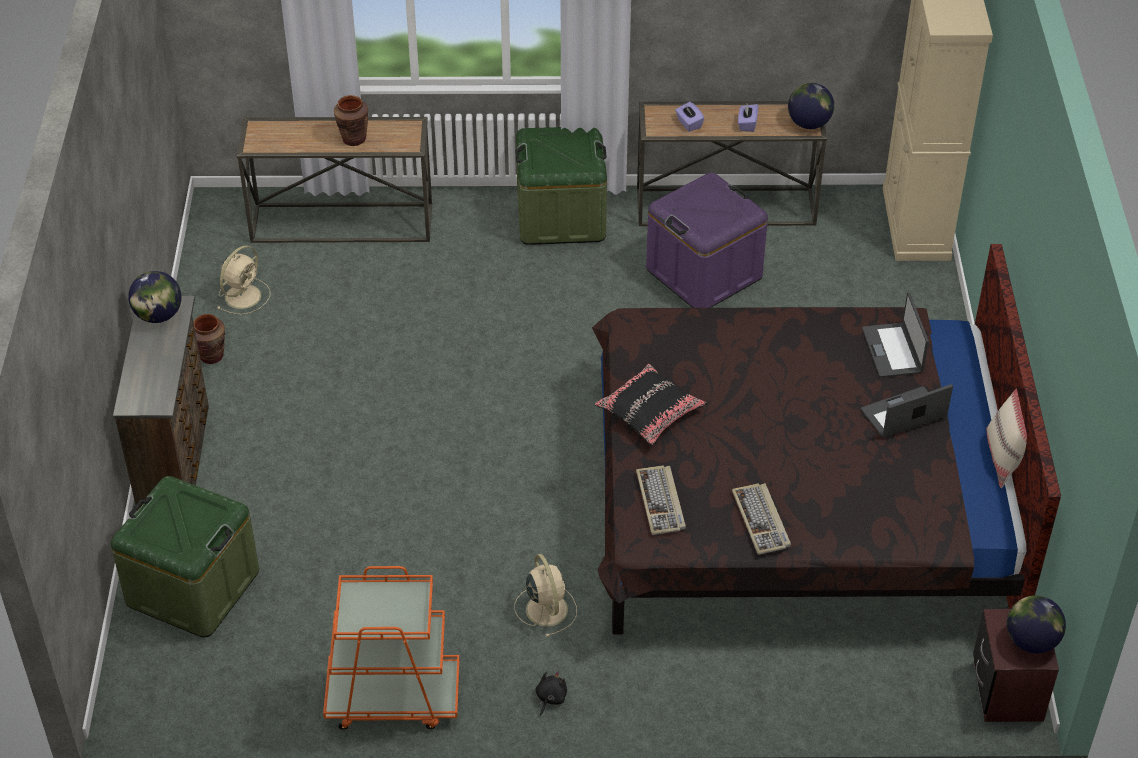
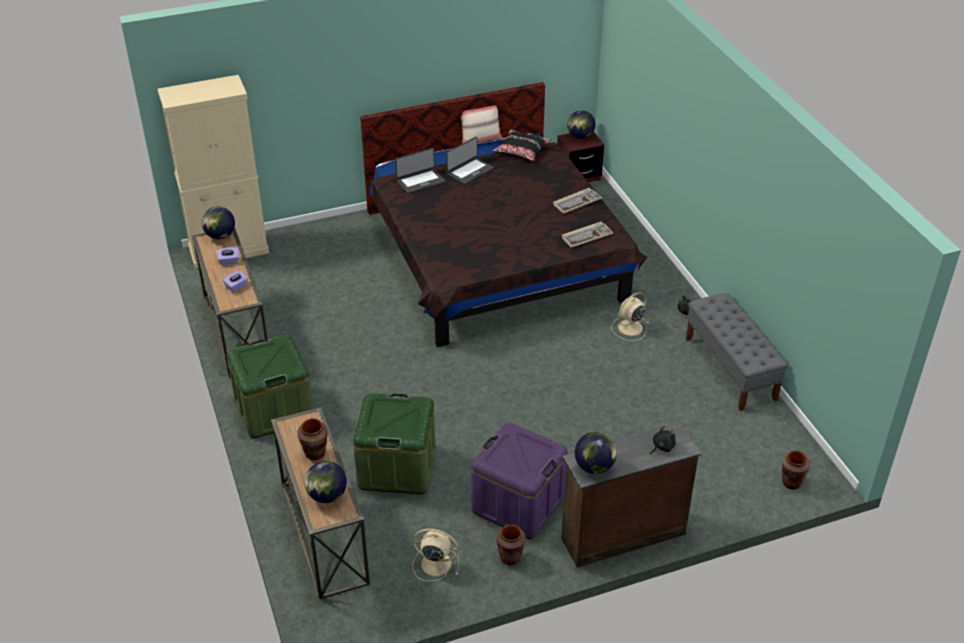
camera: 110 degrees left, 5 degrees down
(144, 667) = (791, 482): none -> brown vase
(146, 383) = (662, 447): none -> black plush toy
(193, 587) = (718, 483): green storage box -> green storage box (397, 467)
(286, 137) = (327, 496): none -> globe
(392, 698) = (730, 369): orange cart -> grey bench
(650, 413) = (521, 253): black pillow -> black pillow (521, 151)
(704, 273) = (312, 328): purple storage box -> purple storage box (518, 503)
(904, 414) = (469, 171): laptop -> laptop turned 90 degrees counterclockwise

